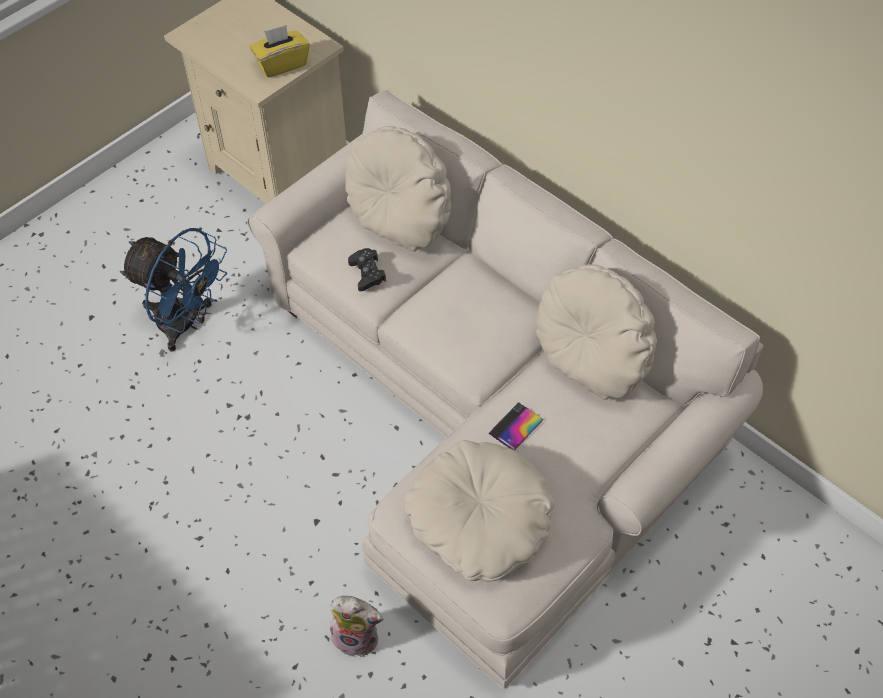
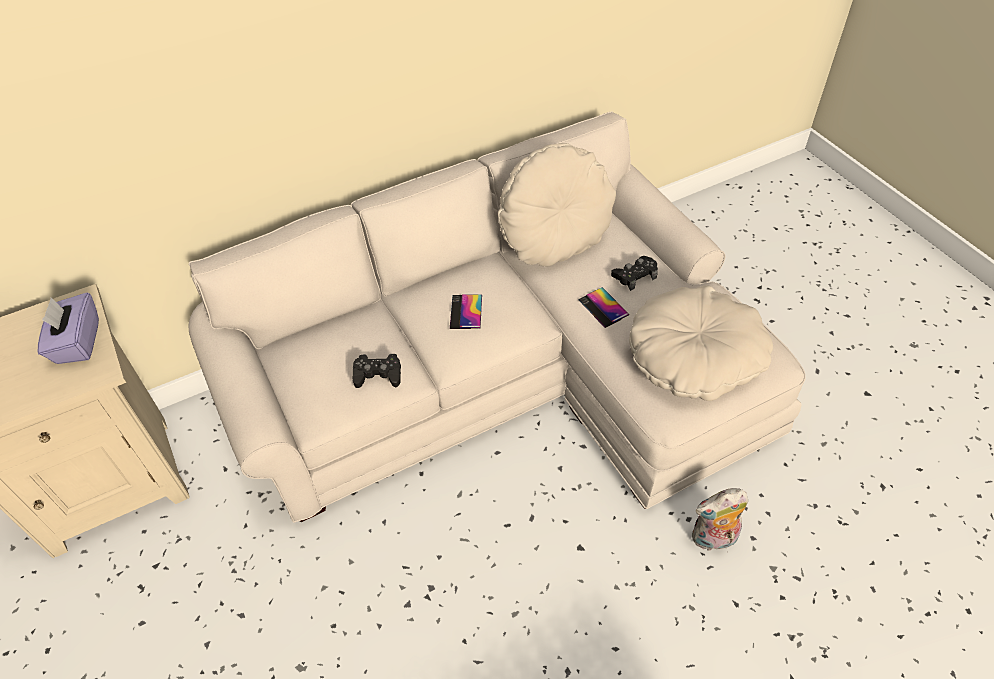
camera: 70 degrees left, 5 degrees down
(186, 324) = (274, 630): blue fan -> none
(281, 64) = (77, 342): yellow tissue box -> purple tissue box
(357, 636) = (713, 539): plush toy -> plush toy turned 135 degrees counterclockwise
(399, 225) = (330, 335): beige pillow -> none
(463, 314) = (466, 312): none -> phone
(573, 446) = (634, 276): none -> black game controller

